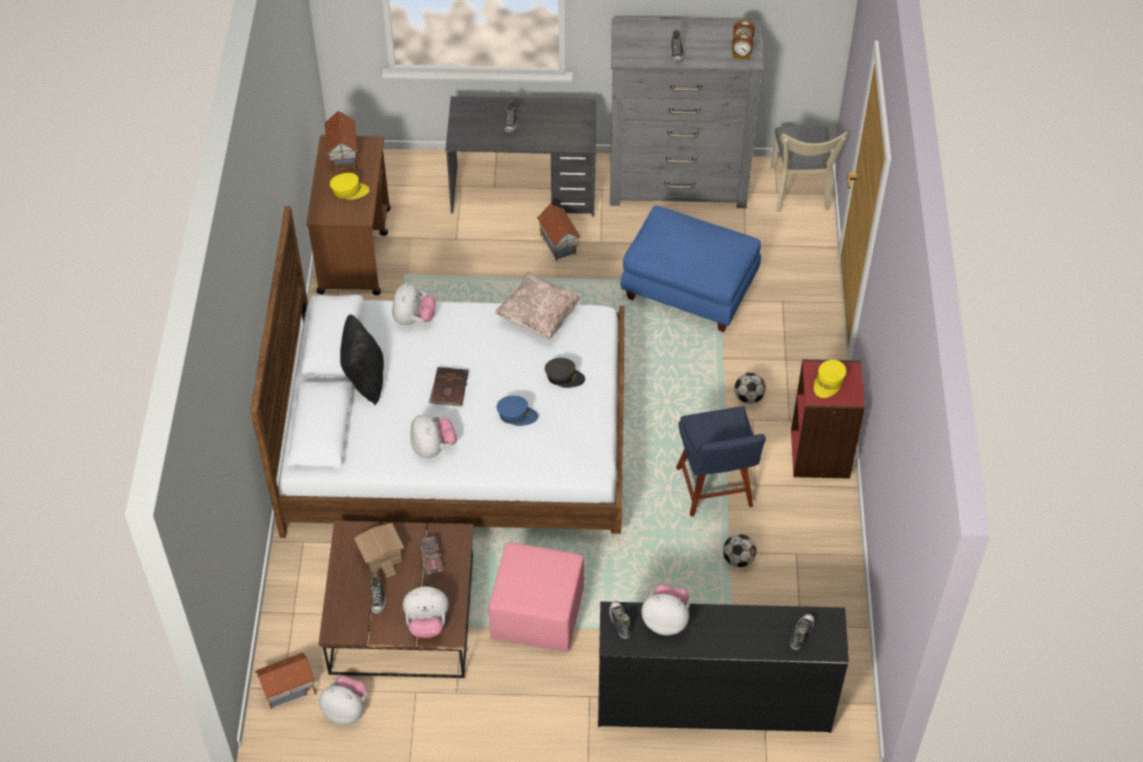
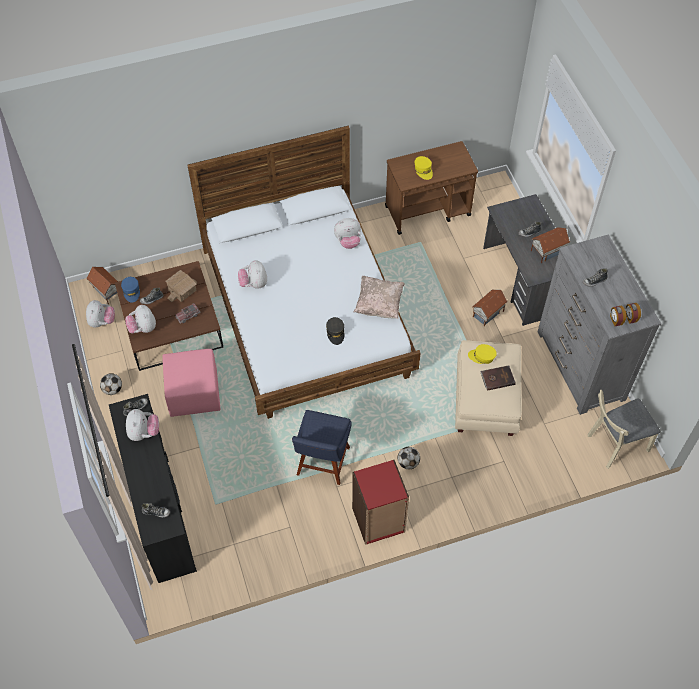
camera: 70 degrees right, 5 degrees up
(342, 155) = (451, 157): toy house -> toy house (547, 251)
(364, 378) = (292, 233): black pillow -> none
(433, 448) = (254, 284): plush toy -> plush toy turned 120 degrees clockwise
(448, 388) = (301, 276): brown book -> brown book (497, 378)
(516, 415) = (294, 317): blue cap -> blue cap (131, 291)
(690, 290) = (486, 401): blue ottoman -> beige ottoman
(715, 490) = (322, 464): blue chair -> blue chair turned 45 degrees counterclockwise
(738, 559) = (273, 493): football -> football (113, 389)
(828, 382) = (380, 481): yellow cap -> yellow cap (482, 356)

